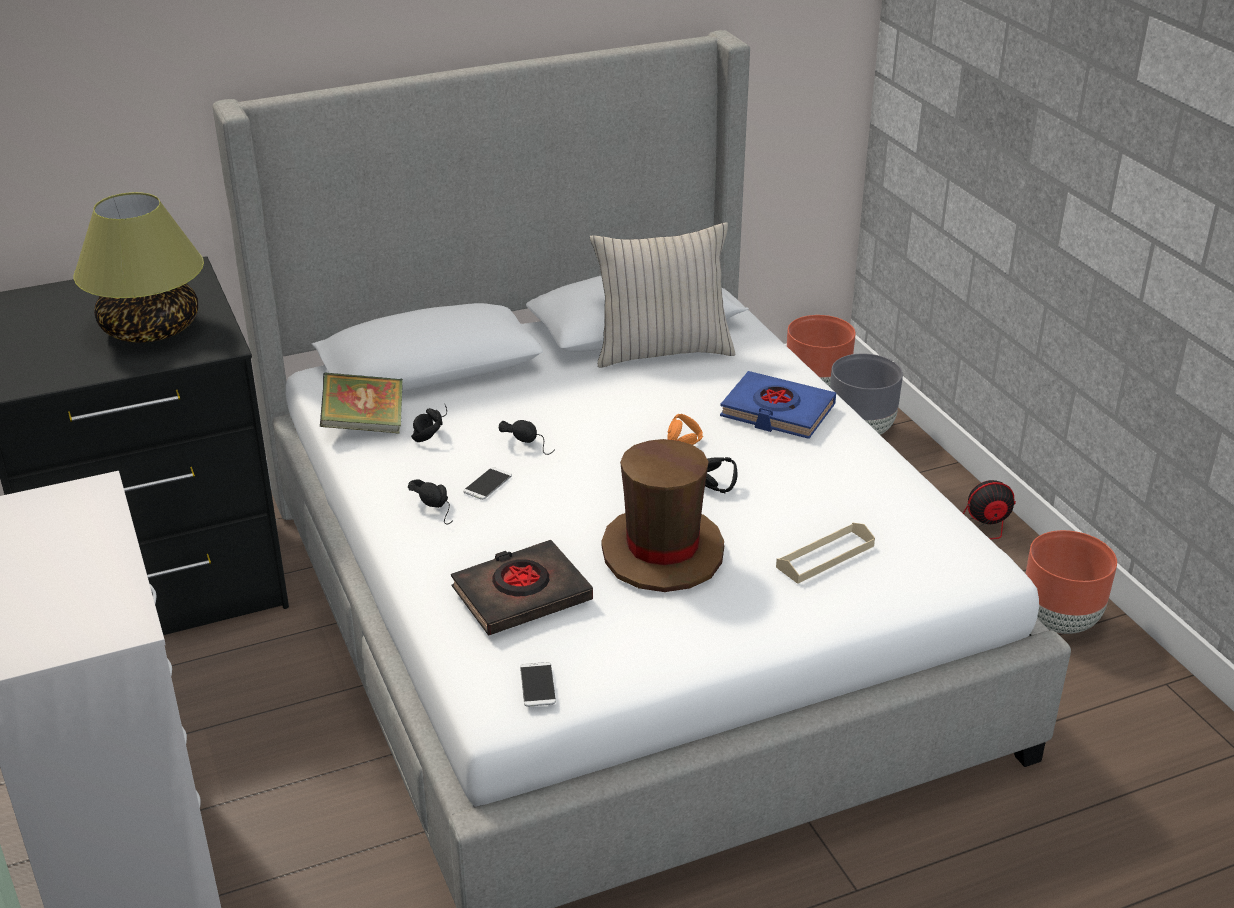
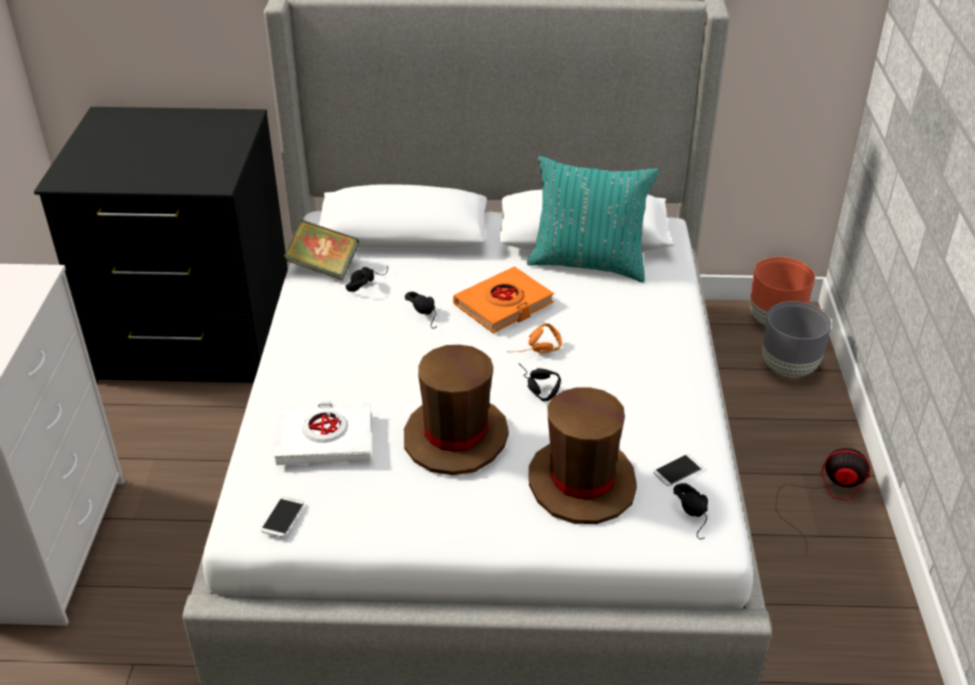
camera: 25 degrees right, 5 degrees up
(149, 329) = (183, 158): table lamp -> none
(439, 508) = (324, 350): black headphones -> black headphones (697, 517)
(487, 484) = (372, 340): phone -> phone (678, 470)
(521, 595) = (325, 439): black book -> white book
(605, 413) = (503, 305): none -> orange book
(662, 351) = (588, 263): beige pillow -> turquoise pillow
(777, 412) = (640, 342): blue book -> none
(825, 556) = (582, 482): beige tray -> brown hat
(1059, 621) = (851, 593): brown planter -> none

